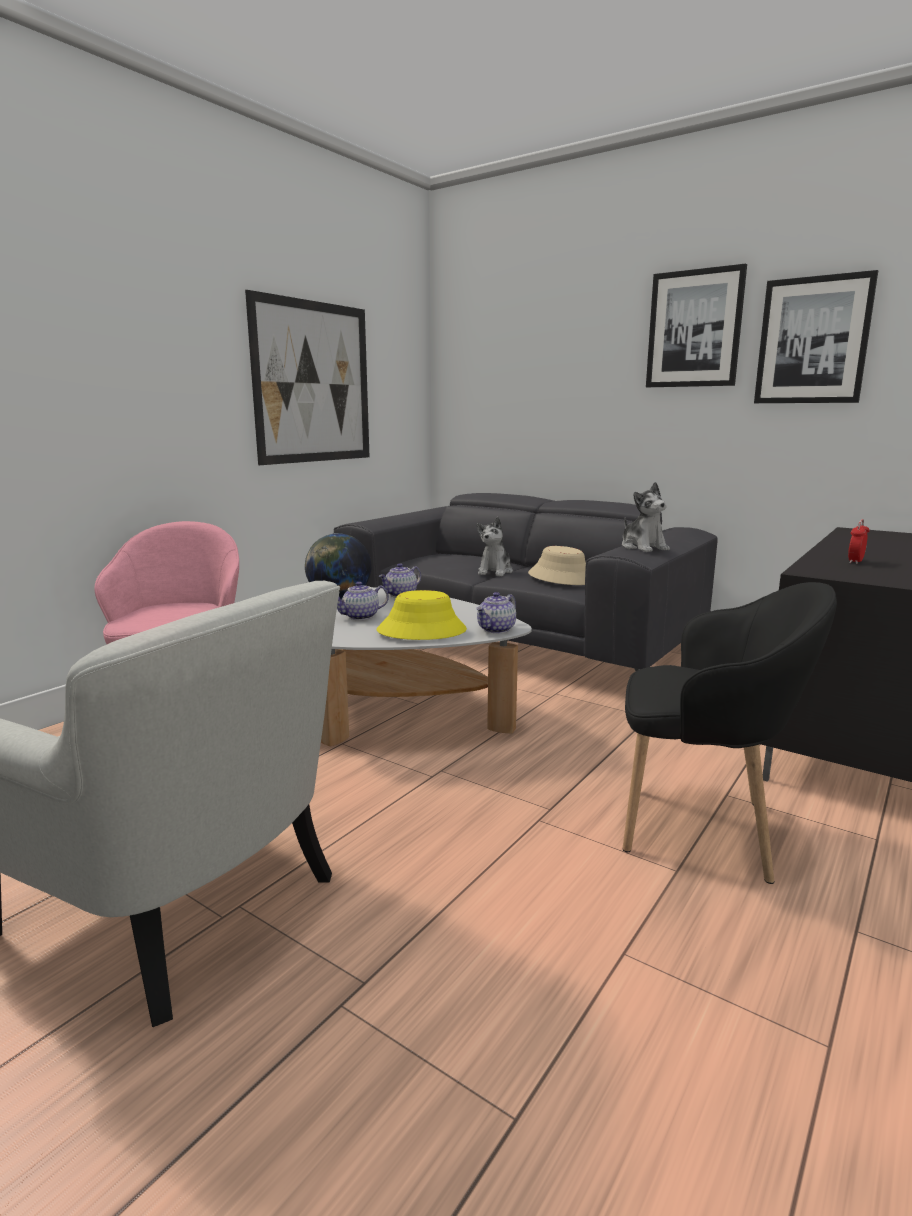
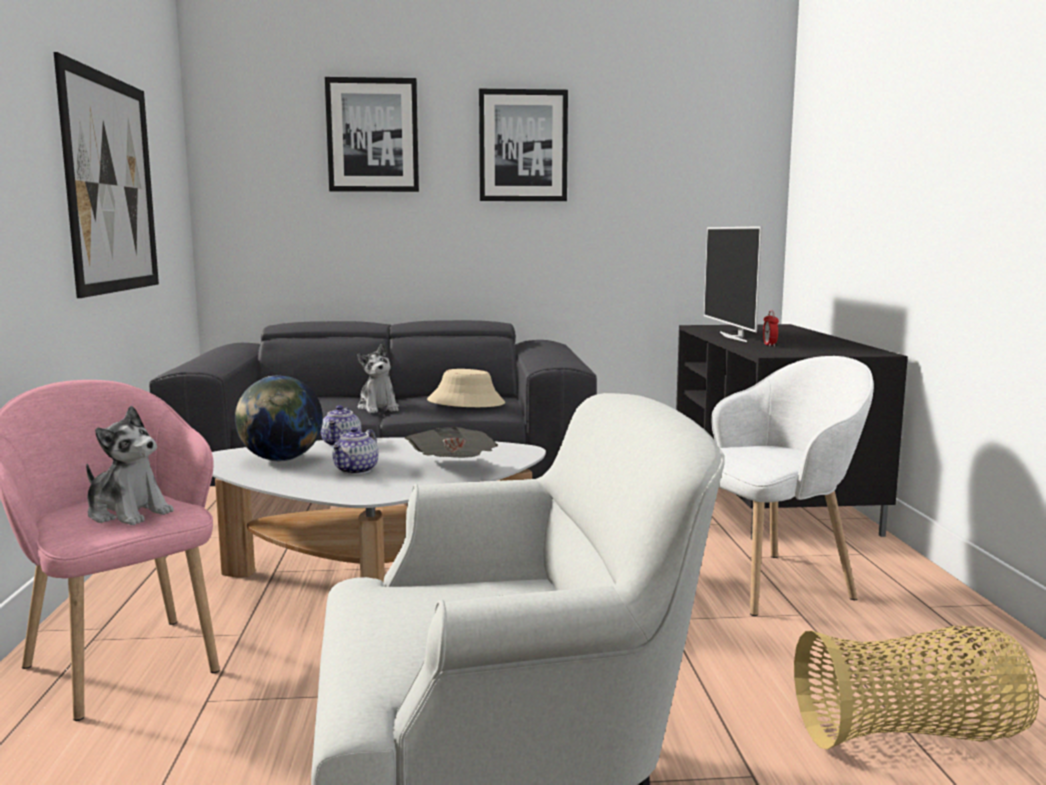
camera: 40 degrees left, 5 degrees down
(422, 631) = (453, 469): yellow hat -> newspaper
(496, 629) = (517, 454): teapot -> none
(565, 1041) = (911, 735): none -> basket
(643, 547) = (556, 358): plush toy -> plush toy (128, 513)
(703, 830) = (773, 584): black armchair -> white armchair
(813, 341) = (629, 164): picture -> picture (372, 135)
(848, 547) = (734, 337): none -> television

